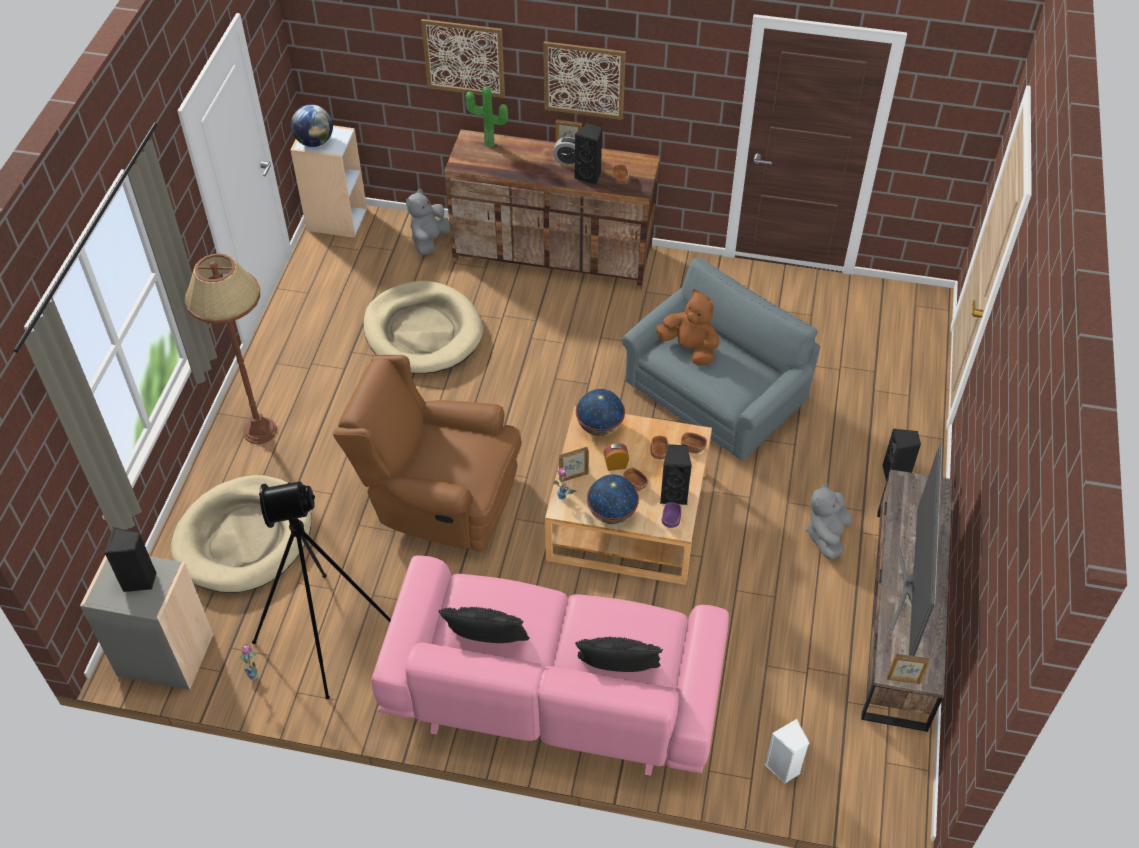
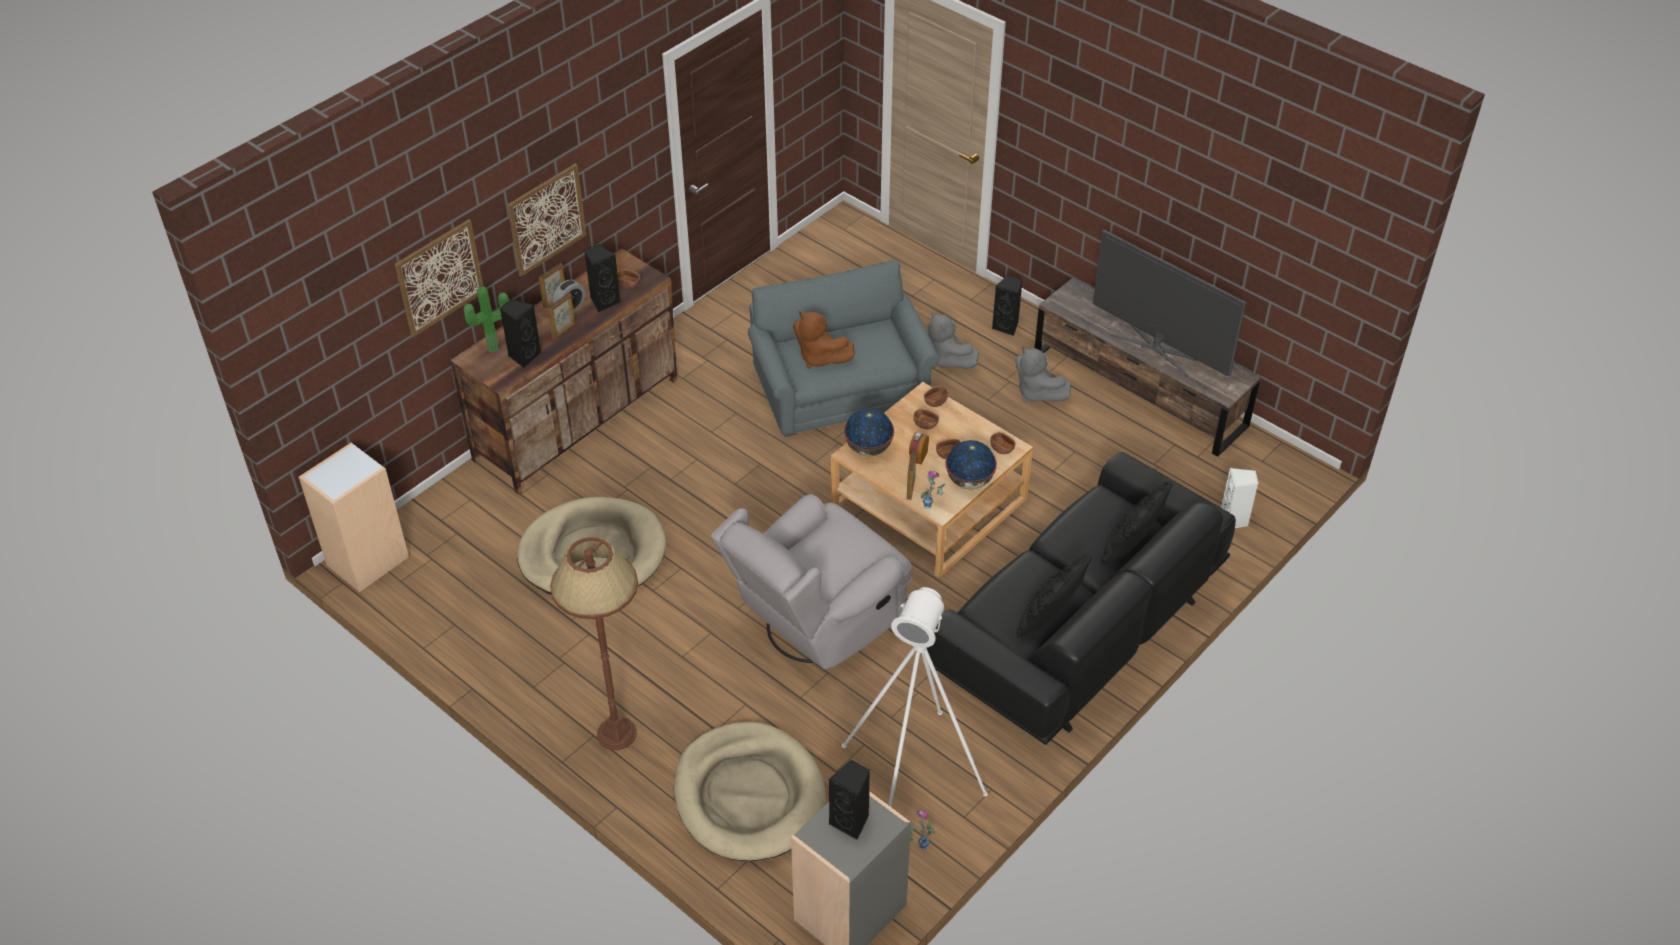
camera: 60 degrees left, 5 degrees down
(314, 142) = (340, 480): globe -> none
(325, 635) = (913, 771): black floor lamp -> white floor lamp
(429, 240) = (471, 500): grey plush toy -> grey plush toy (947, 359)
(439, 500) = (815, 624): brown armchair -> grey armchair
(552, 690) = (1077, 630): pink sofa -> black sofa
(670, 520) = (1002, 448): purple bowl -> brown bowl
(674, 494) = (977, 435): black speaker -> black speaker (524, 356)
(689, 348) = (819, 357): brown plush toy -> brown plush toy turned 120 degrees counterclockwise
(903, 680) = (1235, 391): picture frame -> picture frame (564, 330)

